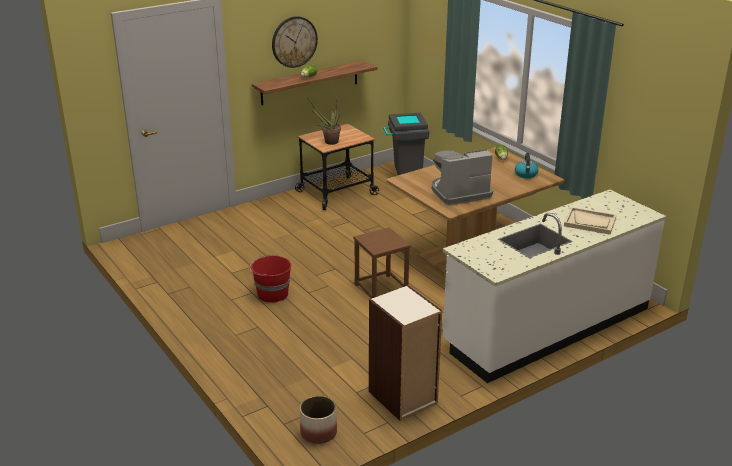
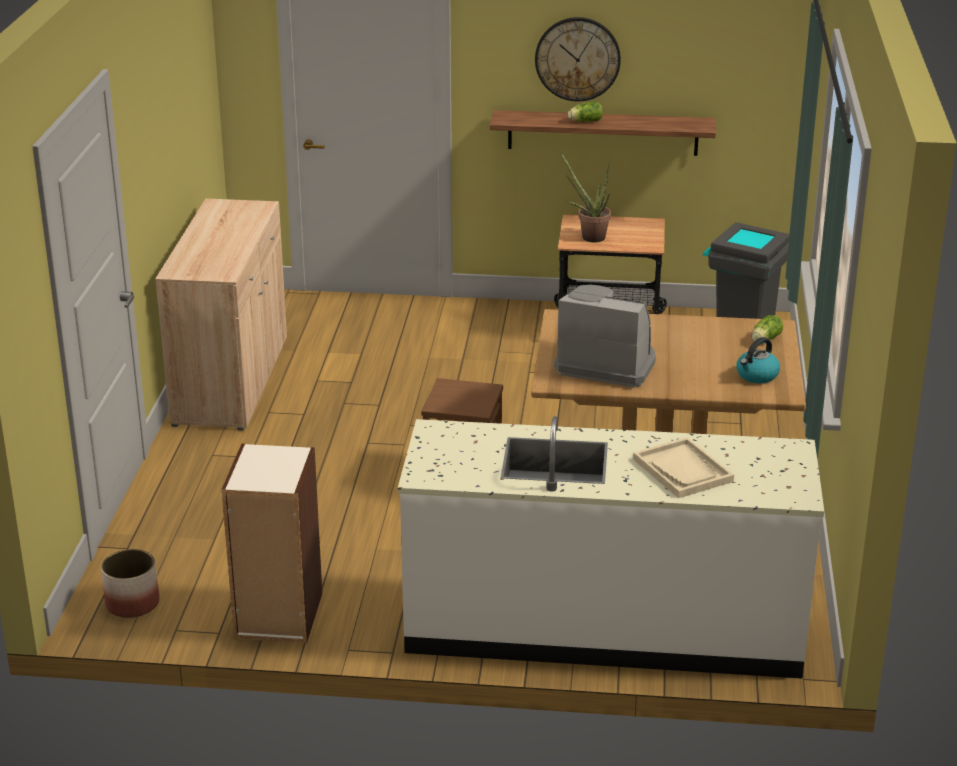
camera: 40 degrees right, 0 degrees up
(183, 292) = (231, 381): none -> beige cabinet
(272, 294) = (323, 426): red bucket -> none

